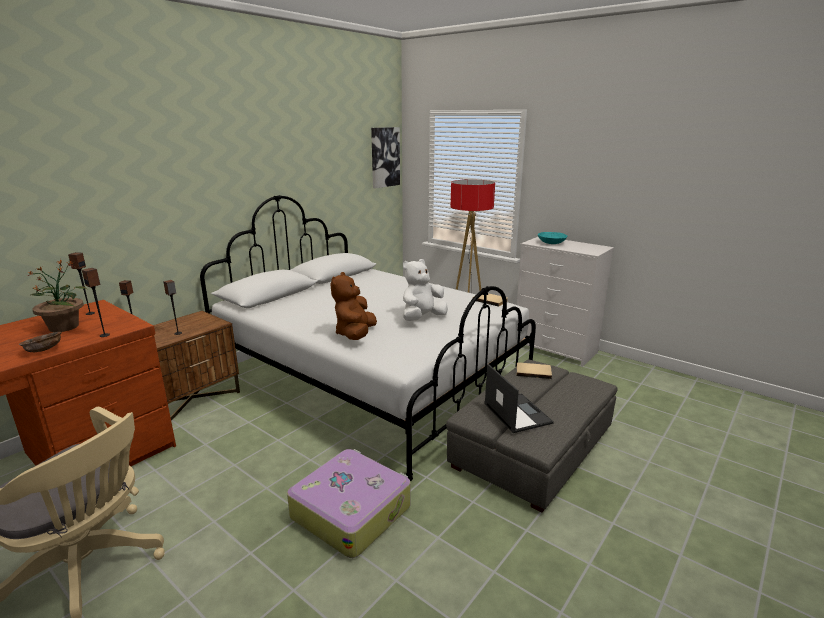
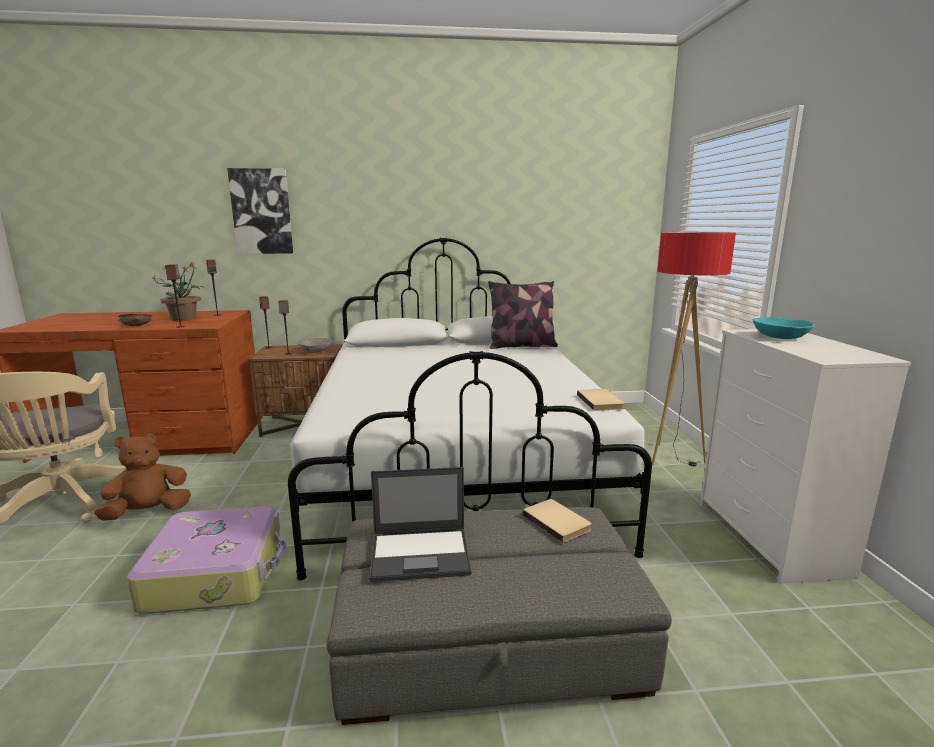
camera: 45 degrees right, 5 degrees down
(198, 323) = (316, 351): none -> grey bowl
(355, 334) = (369, 387): brown plush toy -> brown plush toy (148, 512)
(365, 275) = (521, 346): none -> pillow
(384, 157) = (627, 207): picture -> picture (262, 212)
(422, 318) = (468, 394): white plush toy -> none
(516, 413) = (421, 554): laptop -> laptop turned 60 degrees clockwise

